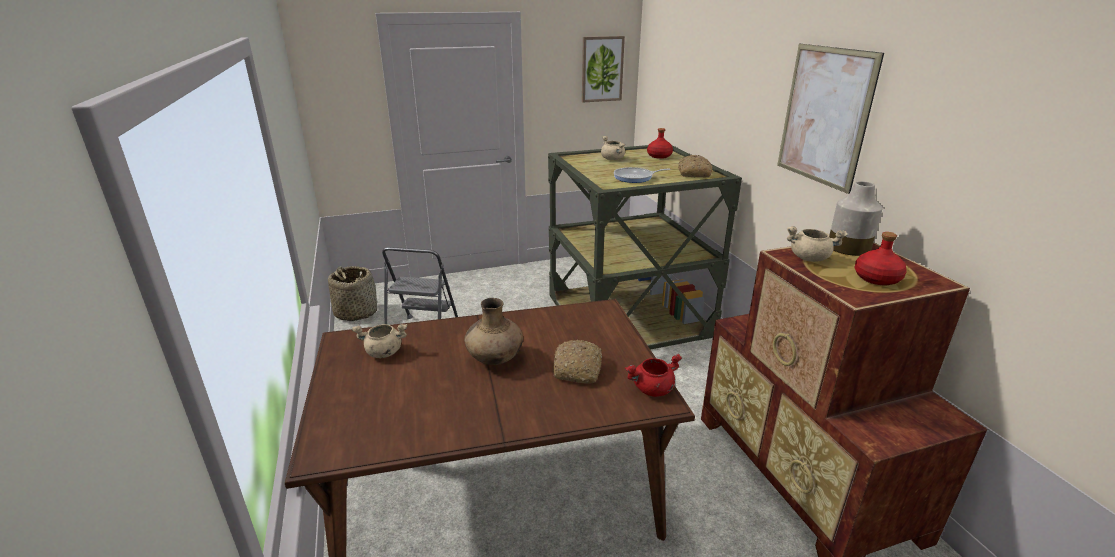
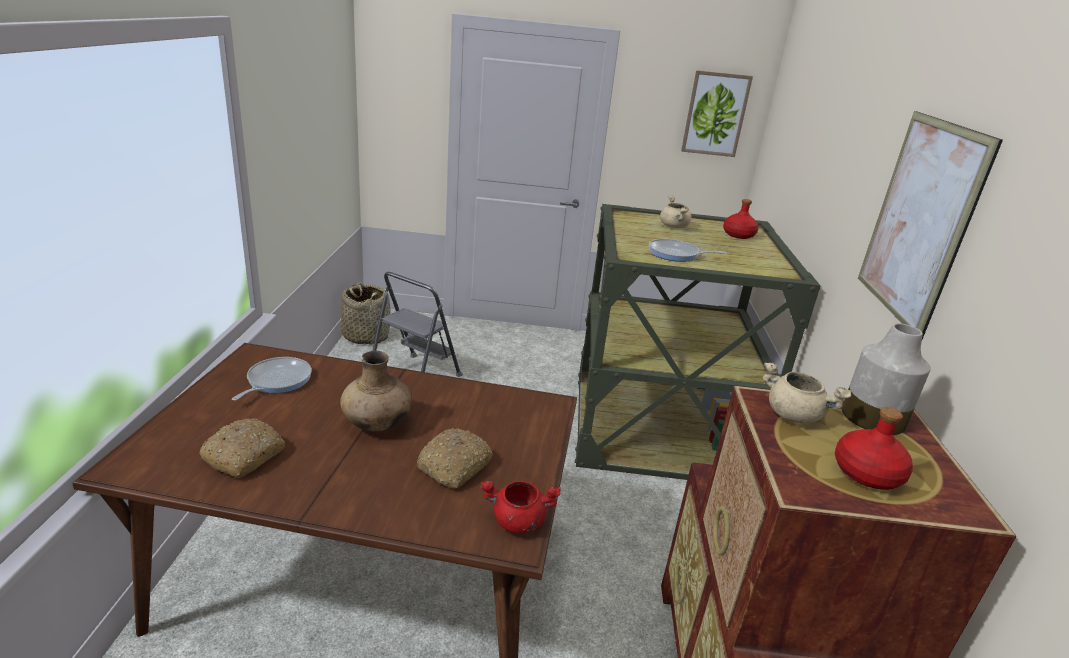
camera: 20 degrees right, 0 degrees up
(383, 352) = (276, 381): beige cooking pot -> frying pan
(693, 173) = (759, 265): bread -> bread (244, 455)

